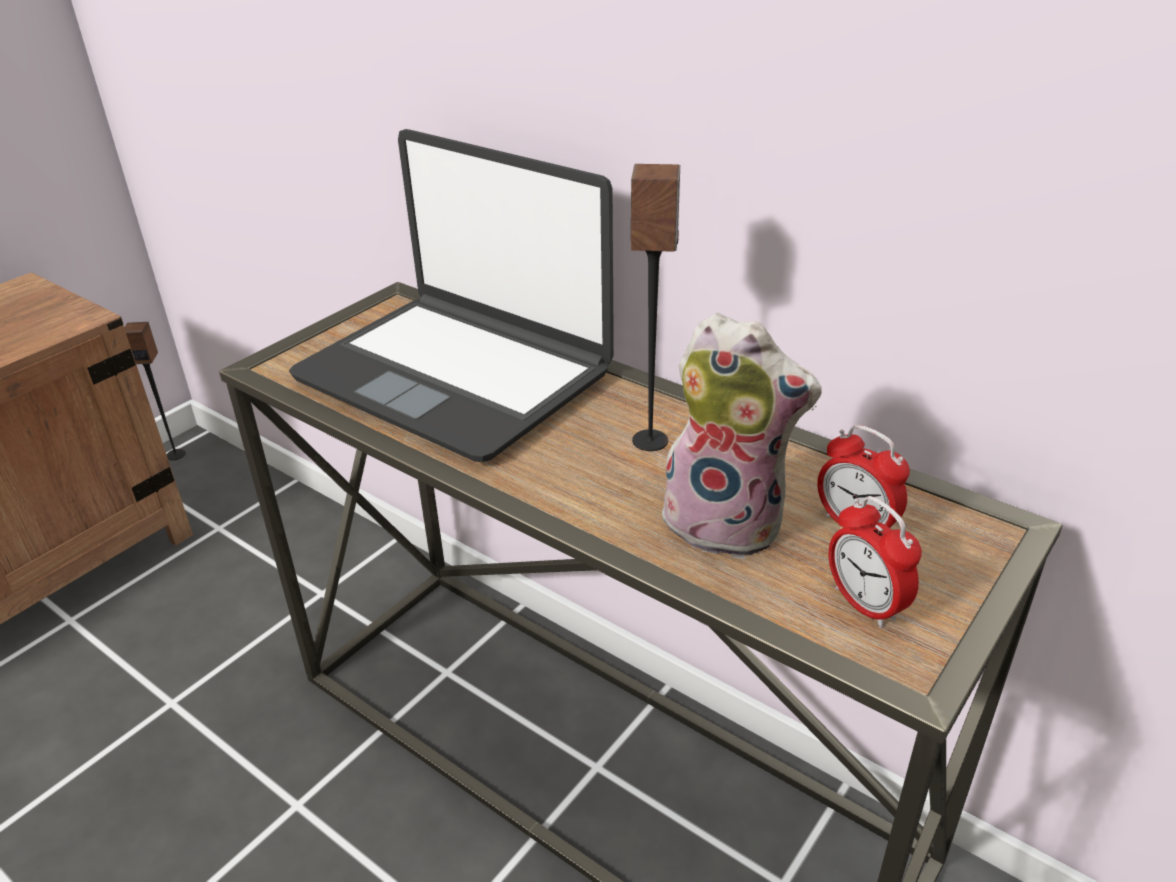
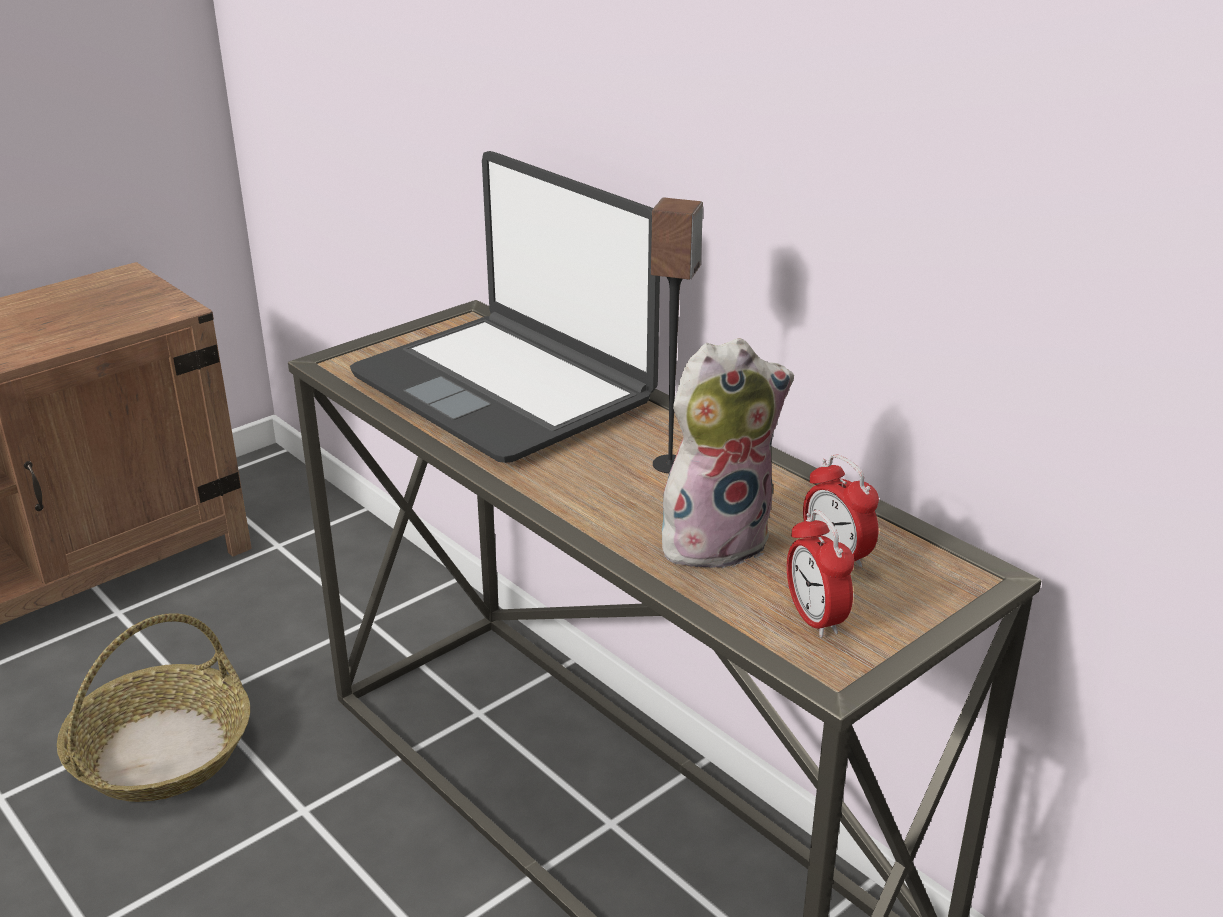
camera: 10 degrees right, 5 degrees down
(141, 764) = (162, 751): none -> basket
(176, 454) = (249, 469): speaker -> none
(727, 522) = (715, 539): plush toy -> plush toy turned 60 degrees counterclockwise

